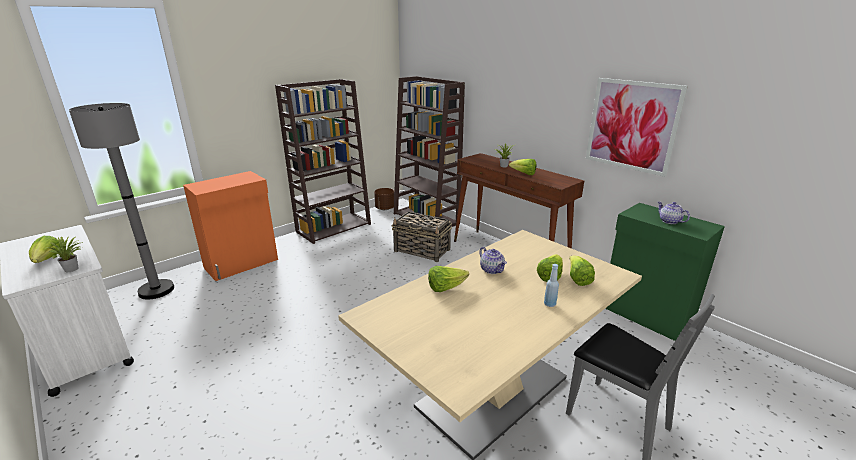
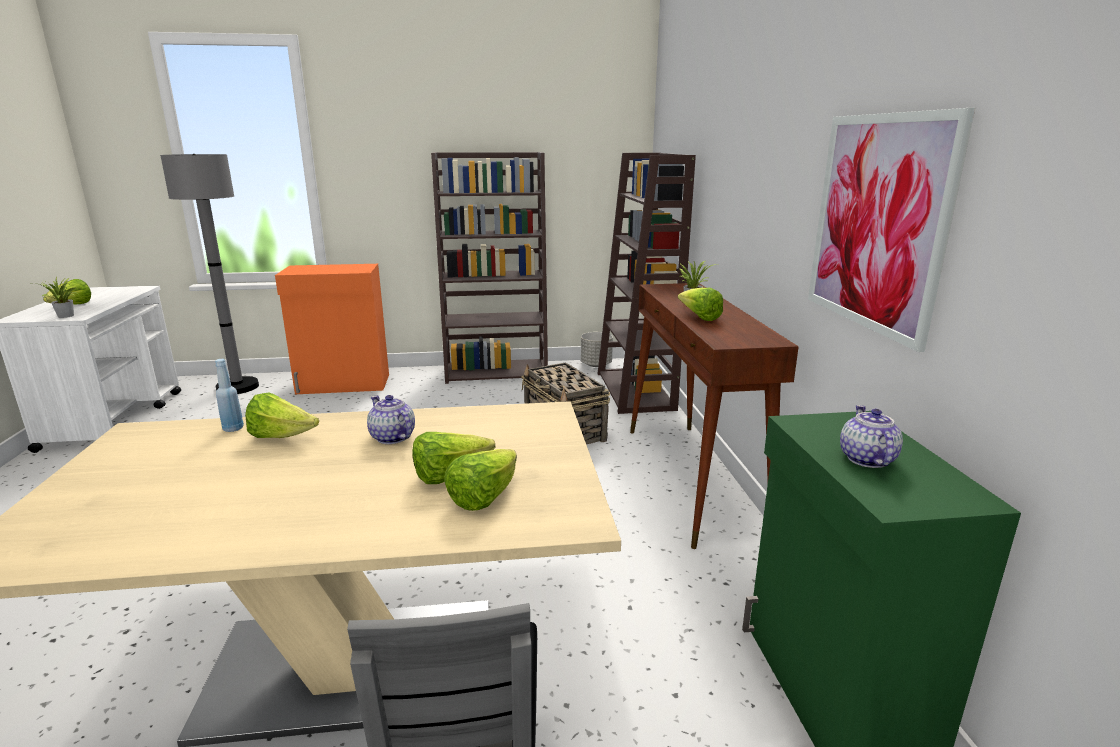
camera: 35 degrees right, 5 degrees down
(385, 208) = (596, 365): brown planter -> grey planter
(492, 270) = (391, 437): teapot -> teapot turned 135 degrees clockwise
(549, 304) = (351, 513): blue bottle -> blue bottle (233, 428)

